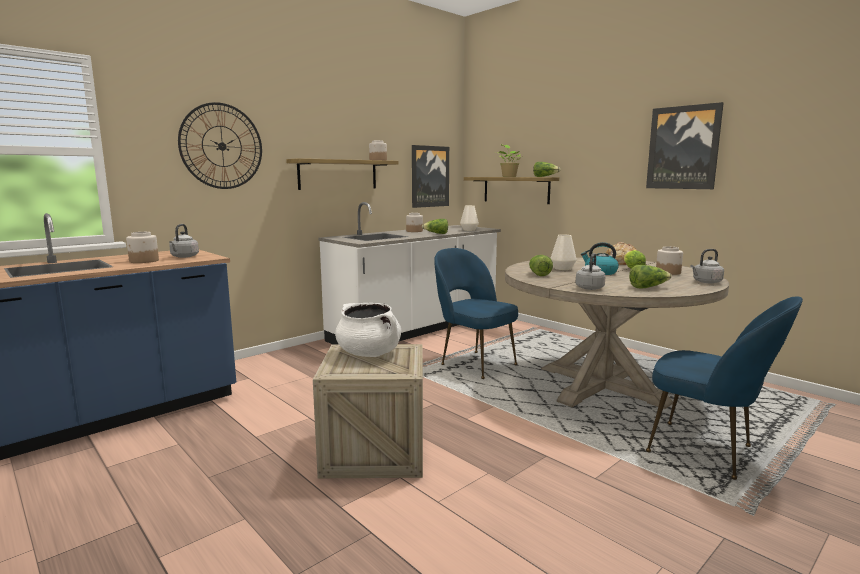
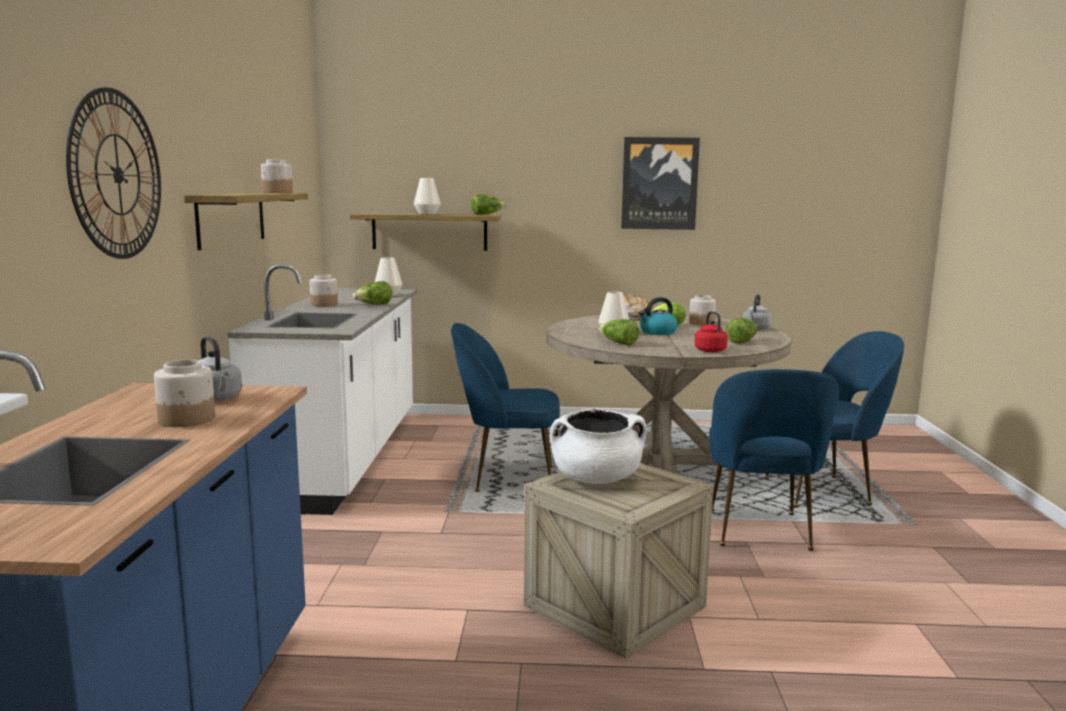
camera: 45 degrees left, 0 degrees up
(429, 176) = (302, 214): picture -> none
(508, 176) = (427, 214): potted plant -> white vase
(568, 456) = (759, 534): none -> blue chair
(590, 288) = (709, 350): grey kettle -> red kettle

